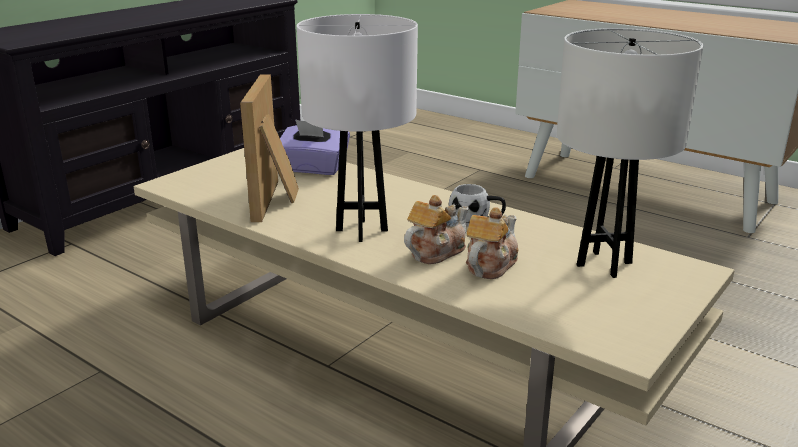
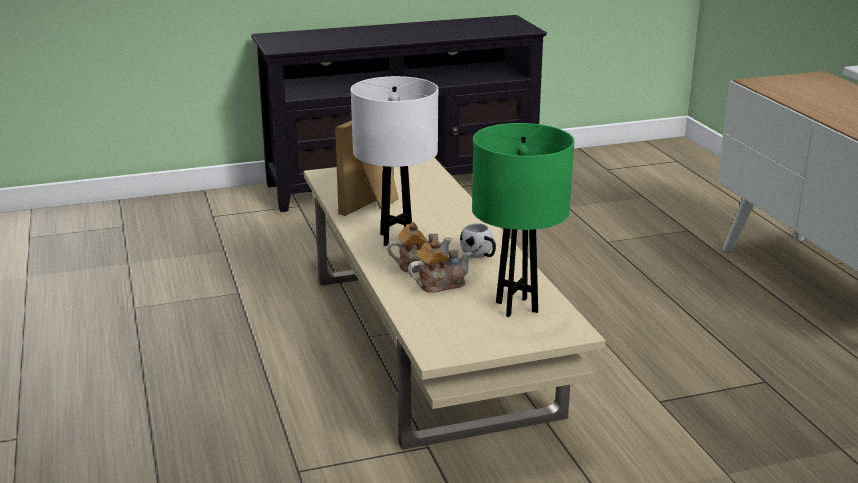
camera: 35 degrees right, 0 degrees up
(313, 168) = (431, 187): purple tissue box -> none
(604, 264) = (516, 307): white table lamp -> green table lamp

